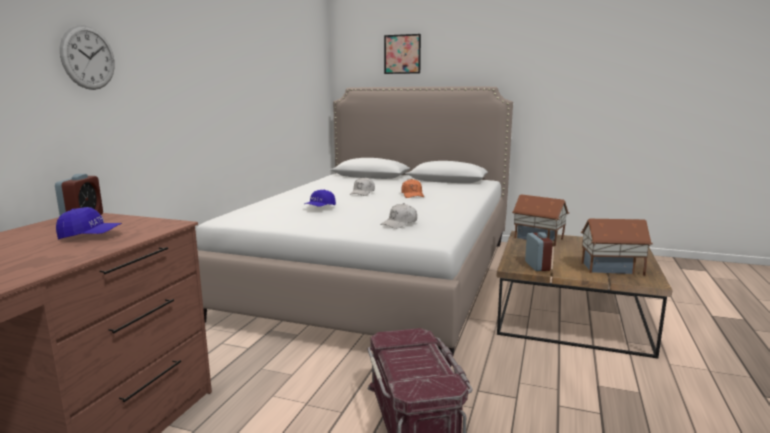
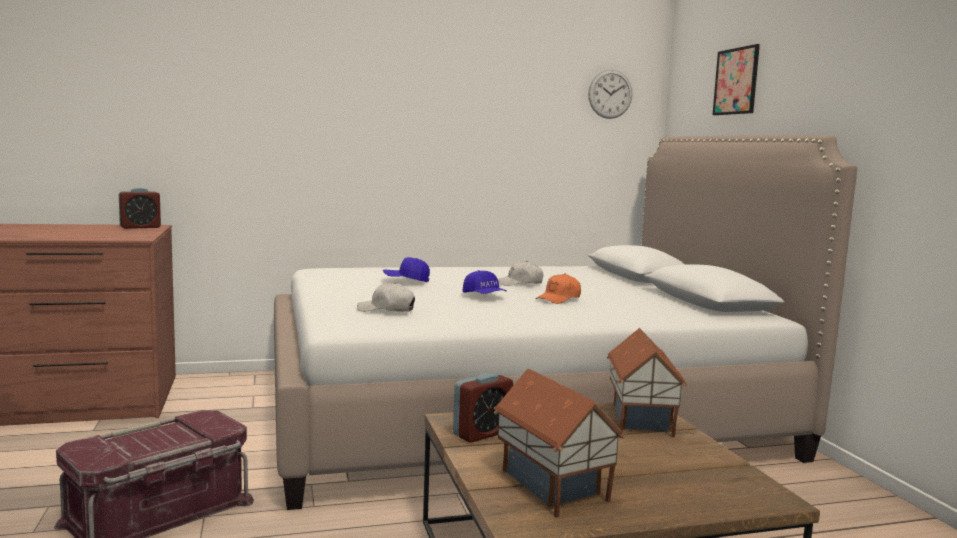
camera: 55 degrees right, 5 degrees down
(88, 58) = (206, 92): wall clock -> wall clock (610, 94)
(90, 236) = (84, 233): blue cap -> blue cap (484, 296)

